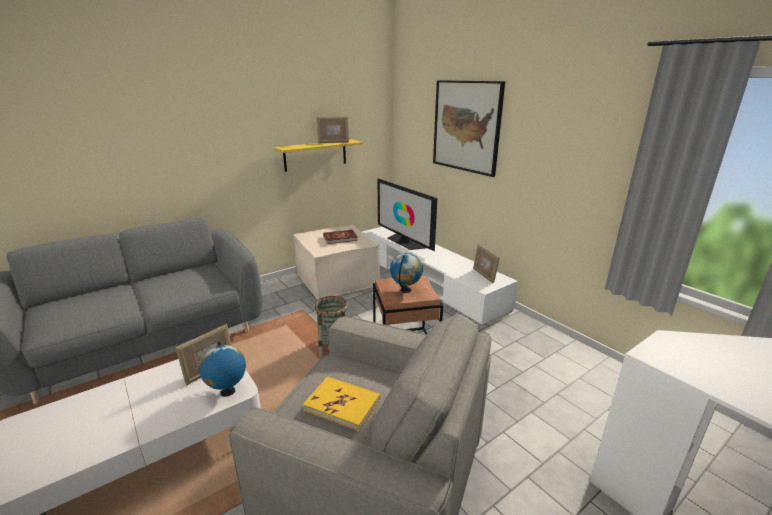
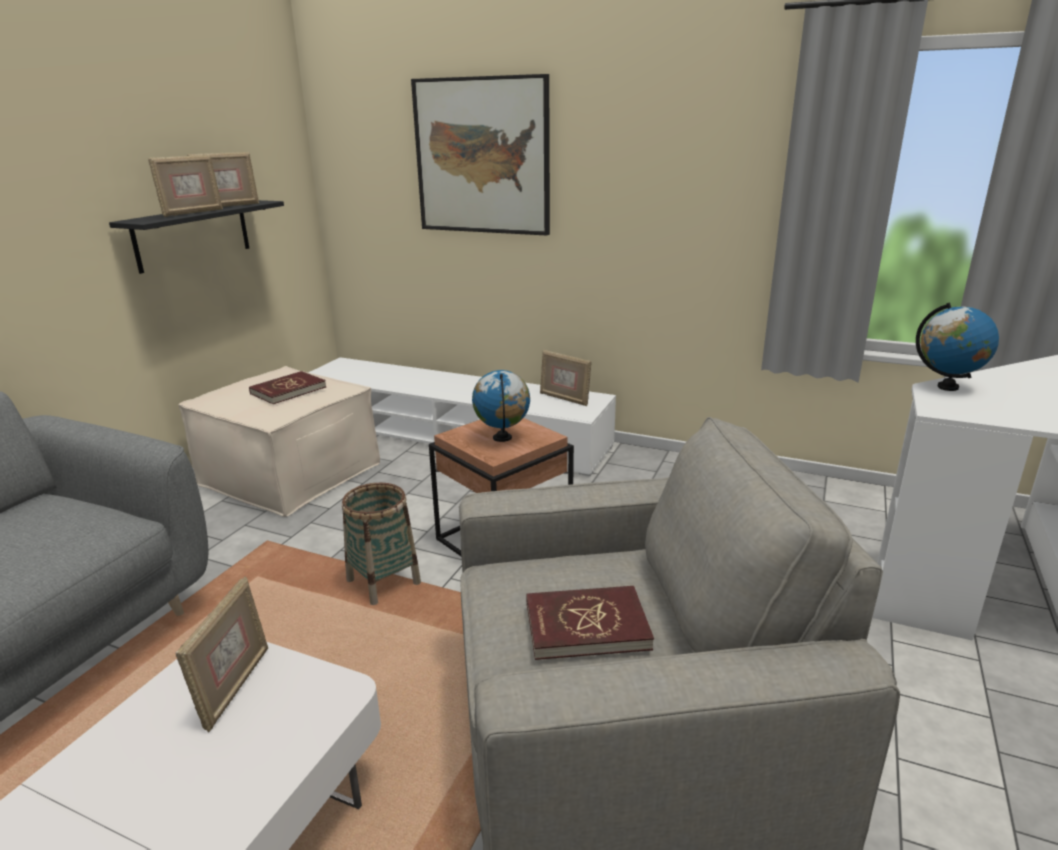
camera: 30 degrees left, 0 degrees up
(227, 392) = (315, 706): globe -> globe (947, 387)
(311, 145) = (192, 213): none -> picture frame
(315, 155) = (193, 235): yellow shelf -> black shelf
(342, 404) = (586, 626): yellow book -> red book
(405, 242) = (393, 379): television -> none

